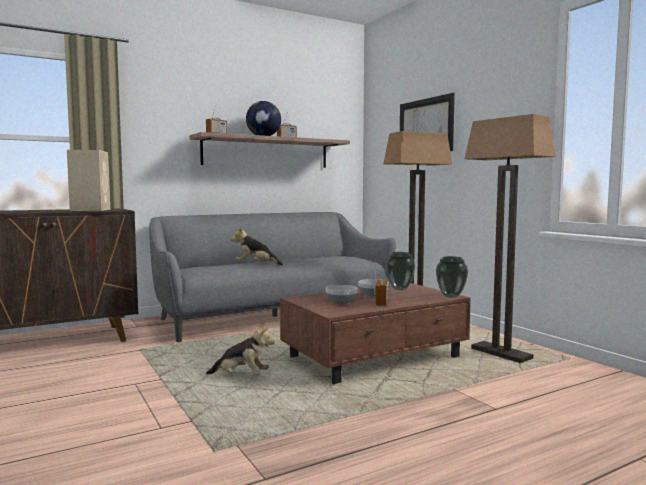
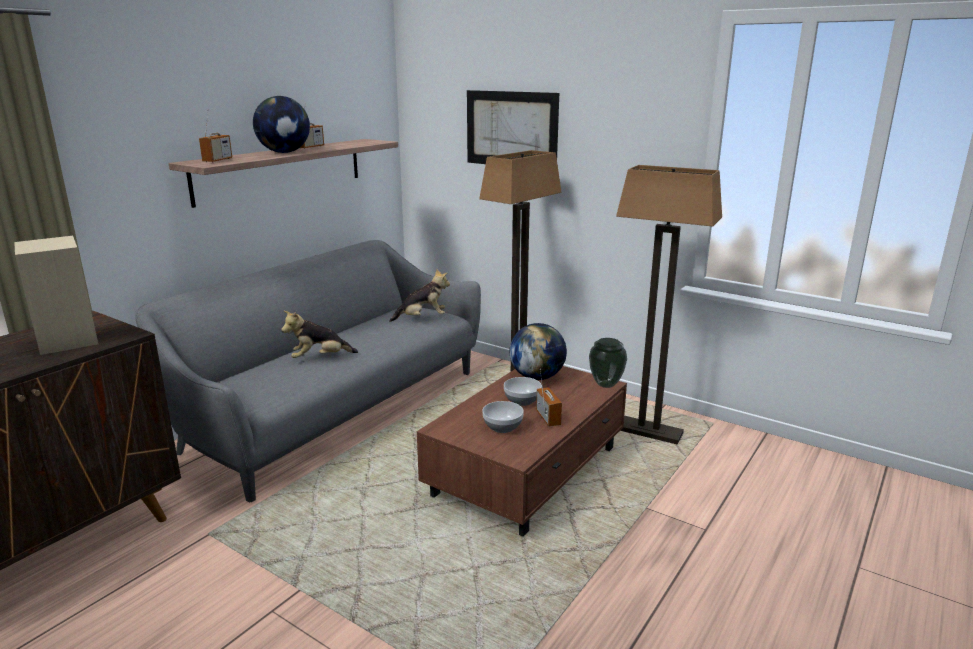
camera: 25 degrees left, 15 degrees up
(241, 376) = (402, 553): plush toy -> plush toy (422, 318)
(400, 289) = (537, 377): vase -> globe

